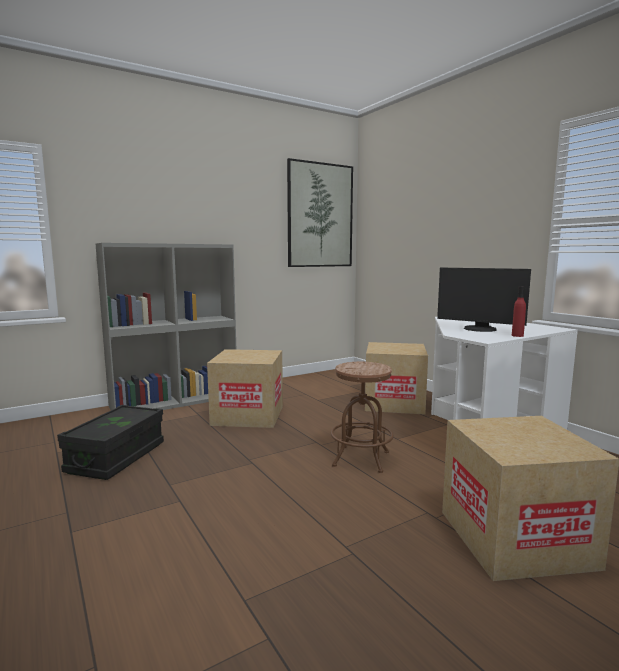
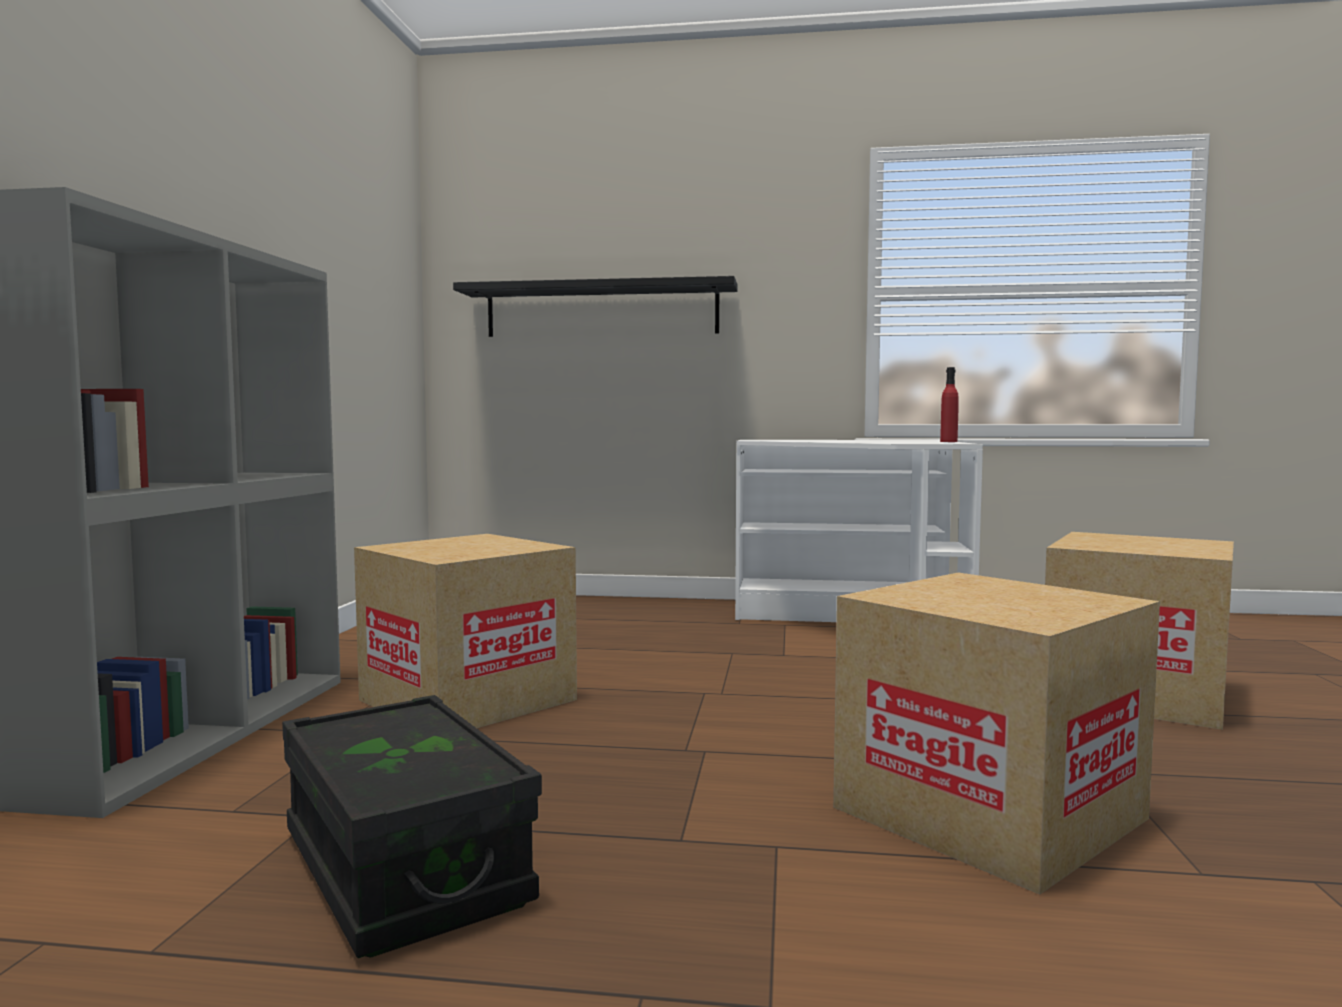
camera: 50 degrees left, 5 degrees down
(320, 215) = (380, 246): picture -> none
(361, 459) = (819, 688): brown stool -> none
(394, 403) = (651, 620): cardboard box -> cardboard box (988, 813)
(416, 237) = (602, 311): none -> black shelf
(479, 329) = (880, 441): monitor -> none

